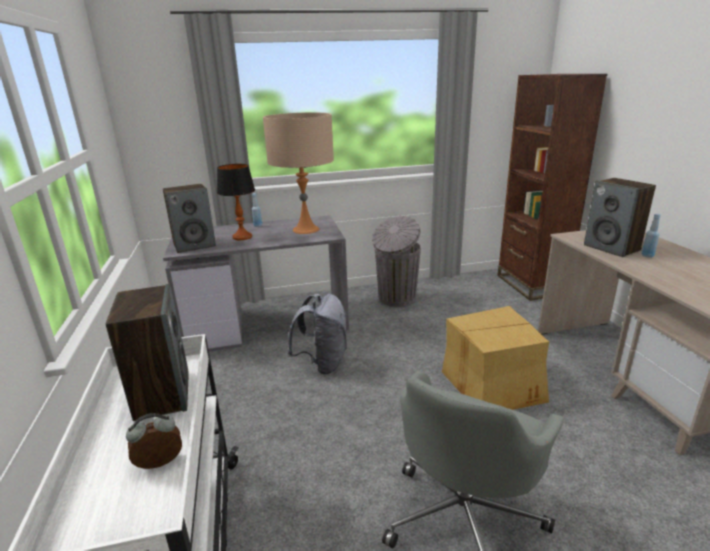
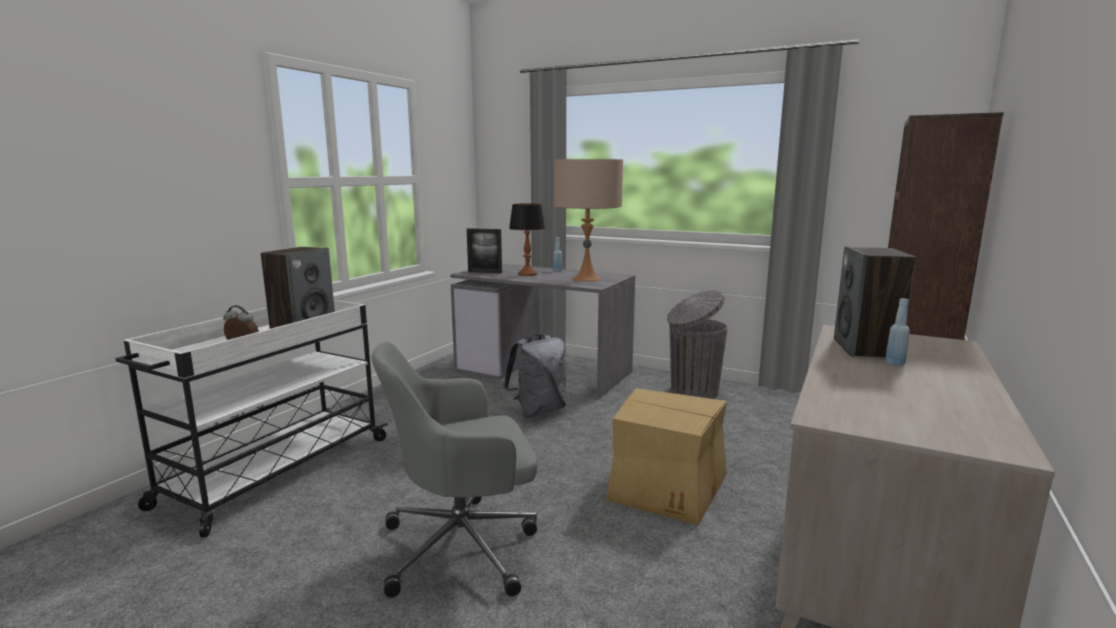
camera: 40 degrees right, 10 degrees down
(195, 245) = (485, 272): speaker -> picture frame

